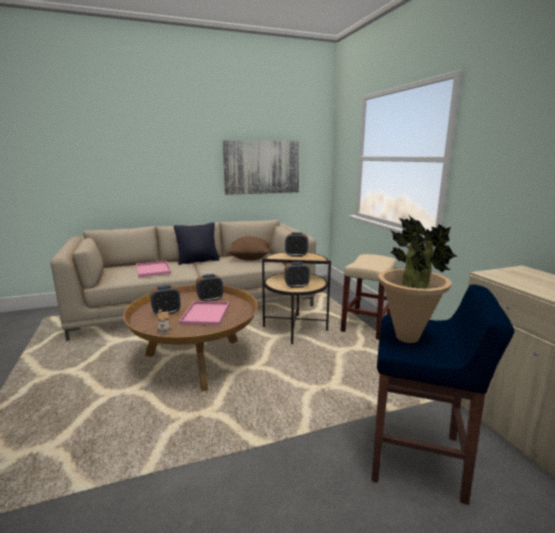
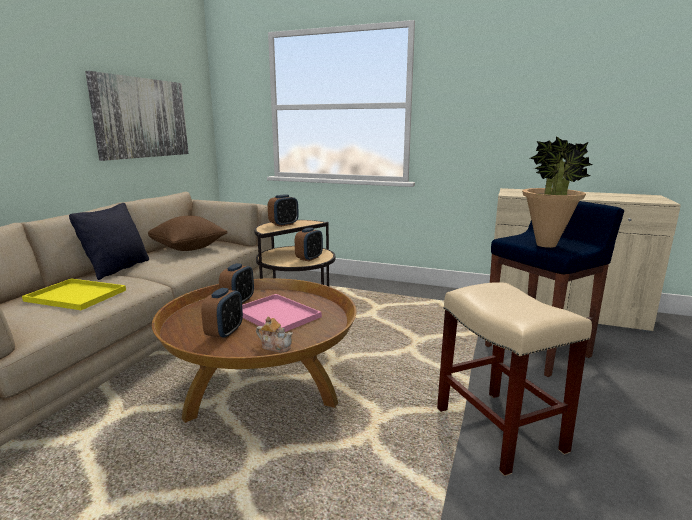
camera: 50 degrees left, 0 degrees up
(153, 270) = (78, 295): pink tray -> yellow tray
(367, 326) = (350, 289): beige stool -> beige stool (500, 430)

